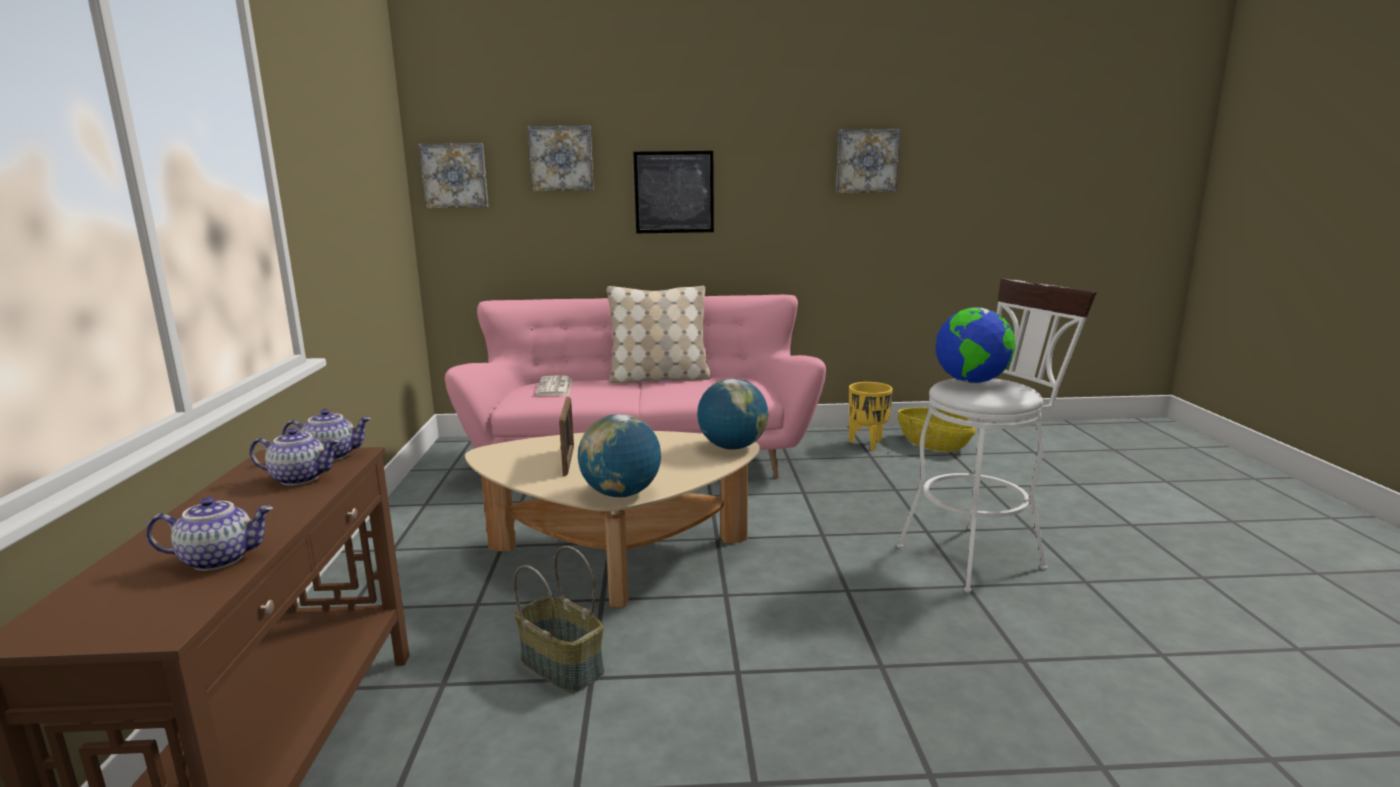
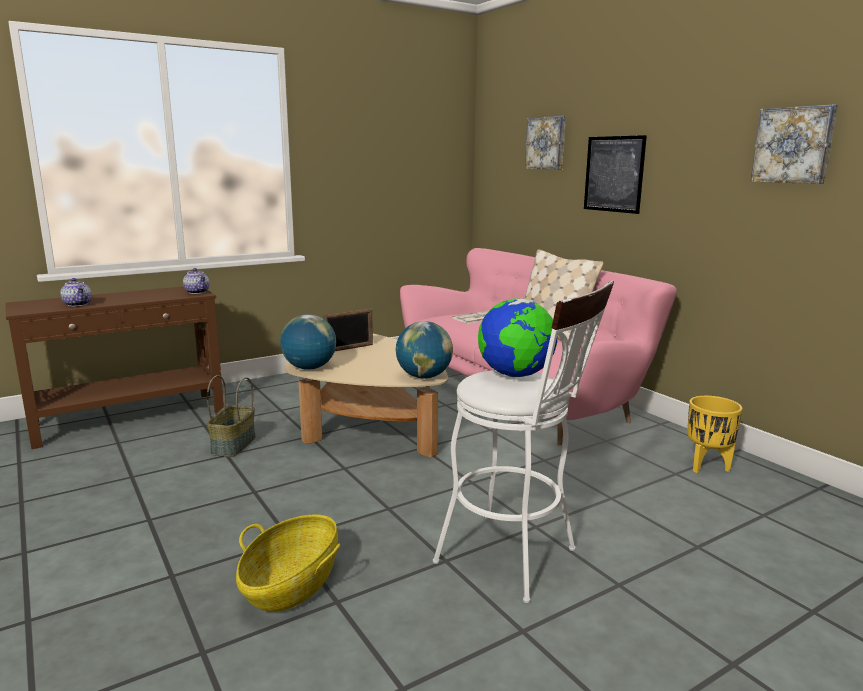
camera: 60 degrees right, 0 degrees up
(301, 478) = (166, 295): teapot -> none
(455, 176) = (493, 156): picture -> none
(933, 443) = (776, 500): basket -> basket (291, 585)

